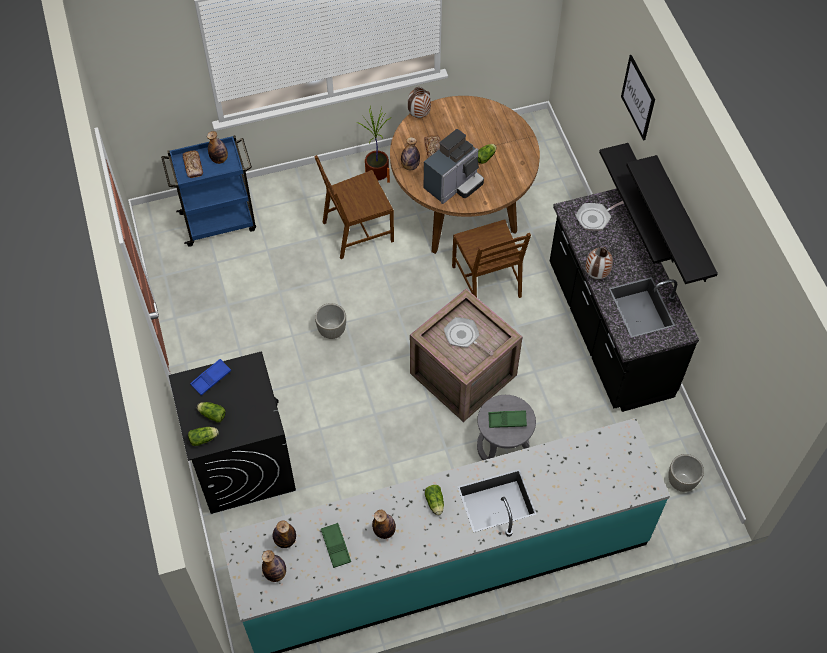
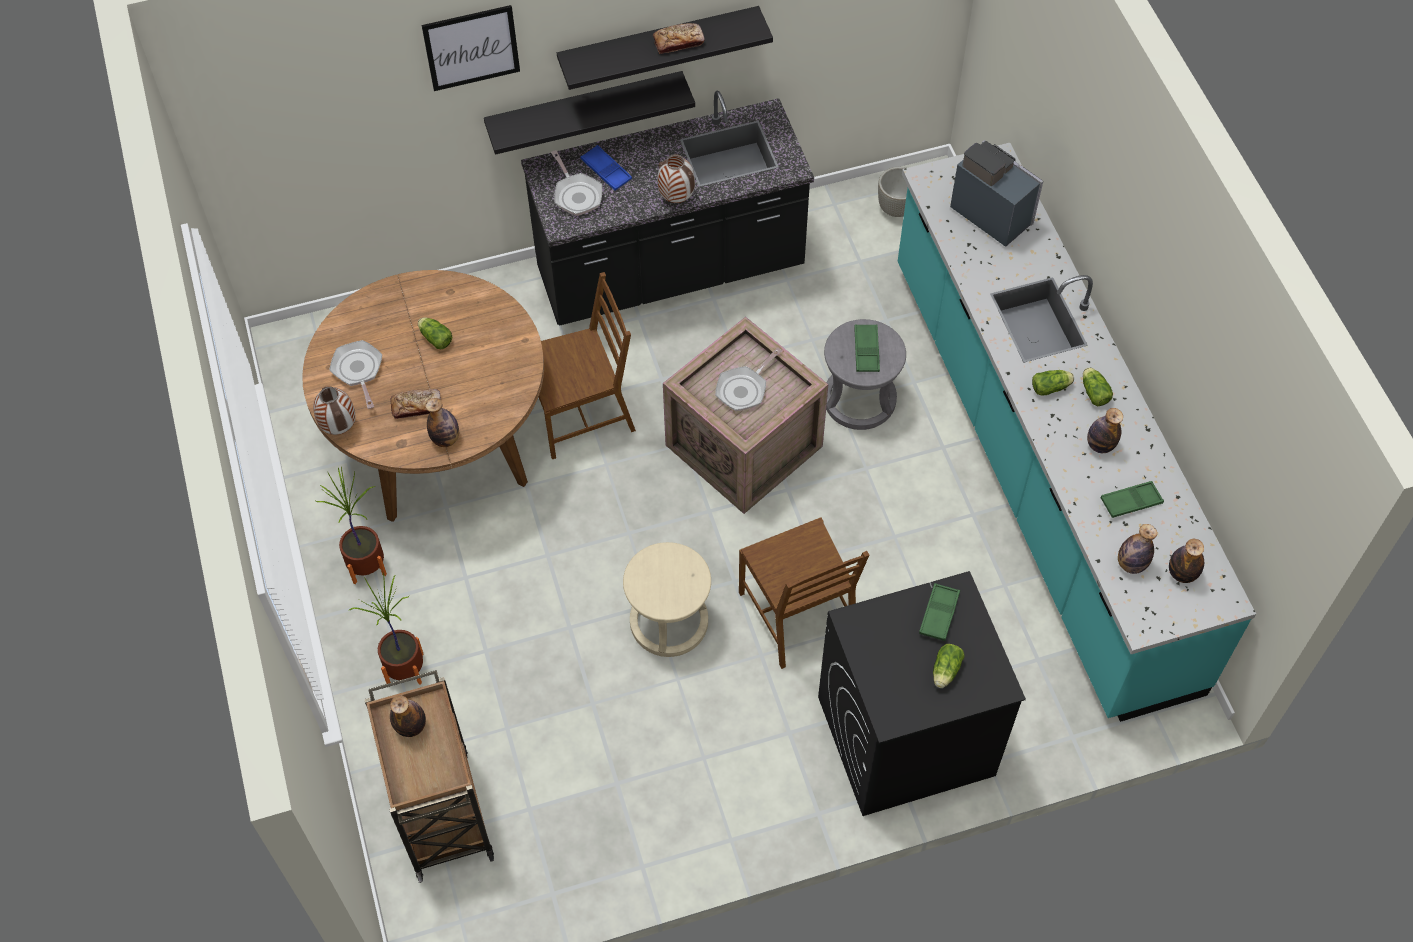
camera: 90 degrees left, 0 degrees up
(193, 166) = (423, 769): bread -> bread (678, 42)
(204, 438) = (987, 678): lettuce -> lettuce (1093, 391)
(211, 378) = (882, 678): blue tray -> blue tray (606, 171)
(219, 221) = (441, 810): blue cart -> brown cart
(253, 413) = (939, 614): none -> green tray
(308, 199) = (404, 669): none -> potted plant
(331, 330) = (669, 622): grey planter -> beige stool
(357, 231) = (477, 592): brown chair -> brown chair (799, 615)
(454, 184) = (486, 380): coffee machine -> coffee machine (991, 212)
(460, 121) = (358, 371): none -> frying pan

